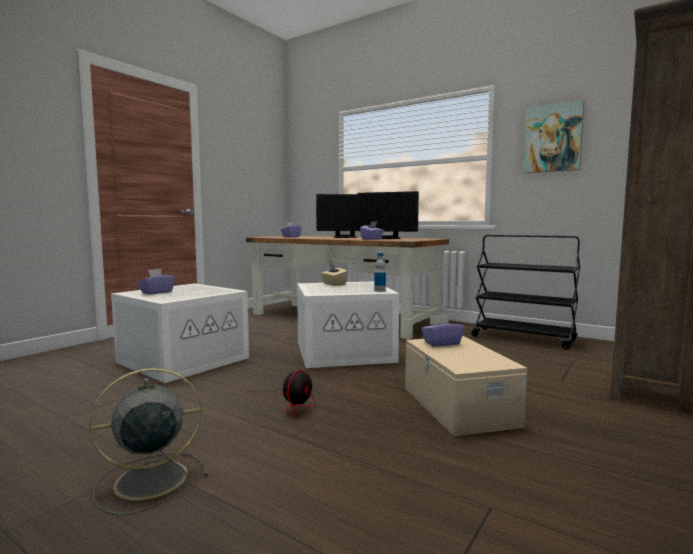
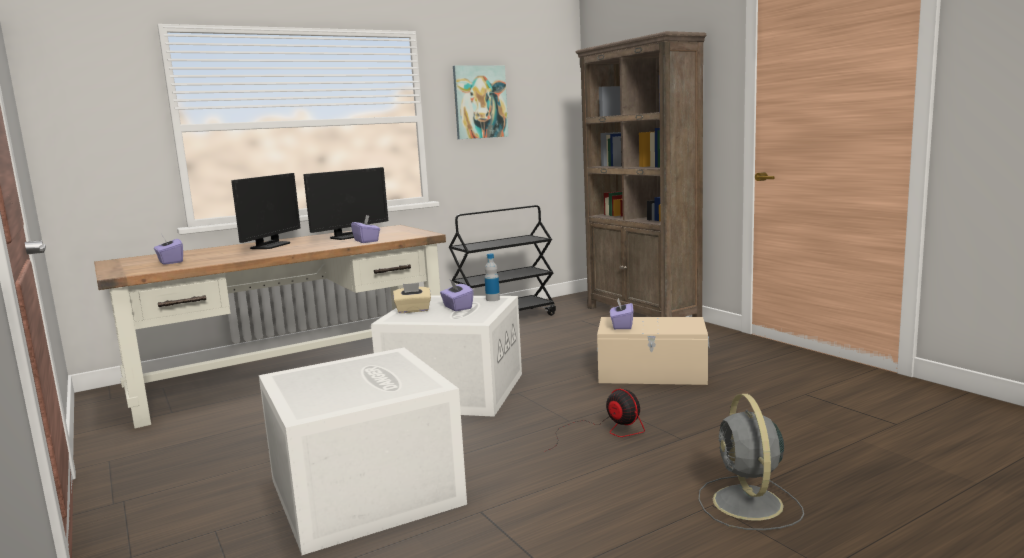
camera: 65 degrees left, 5 degrees up
(157, 292) = (337, 394): purple tissue box -> purple tissue box (457, 307)

